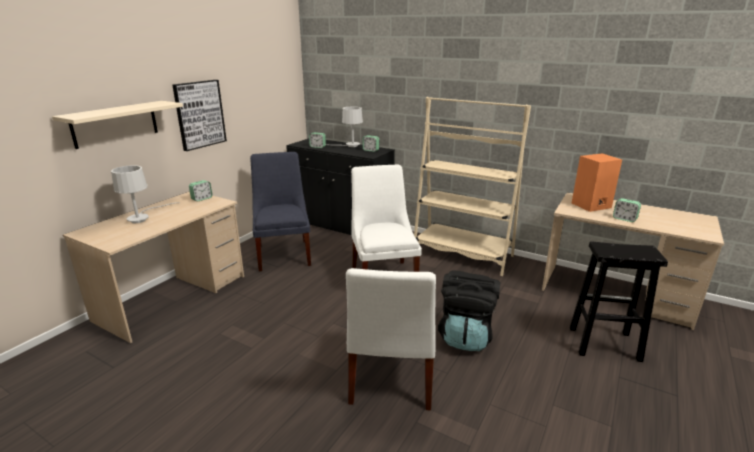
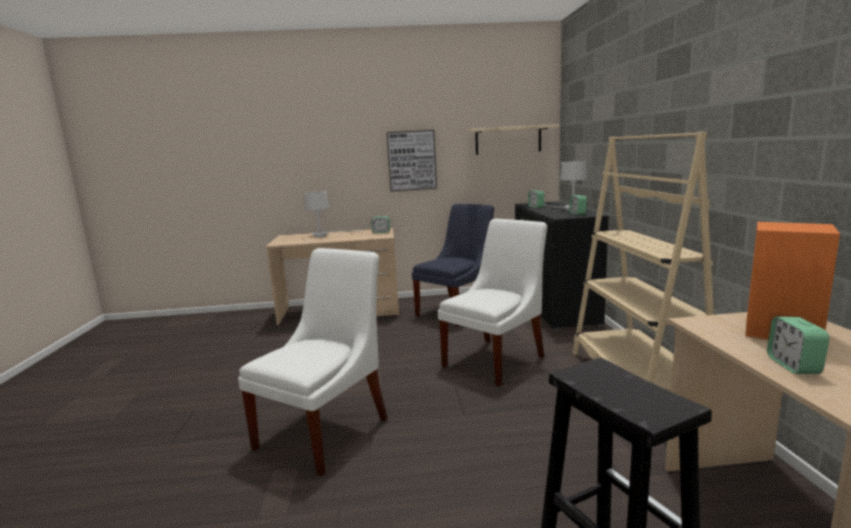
camera: 55 degrees right, 10 degrees down
(115, 124) = (331, 160): beige shelf -> beige shelf (508, 140)
(391, 379) = (327, 430): white chair -> white chair turned 150 degrees clockwise
(466, 336) = (453, 446): black backpack -> none

